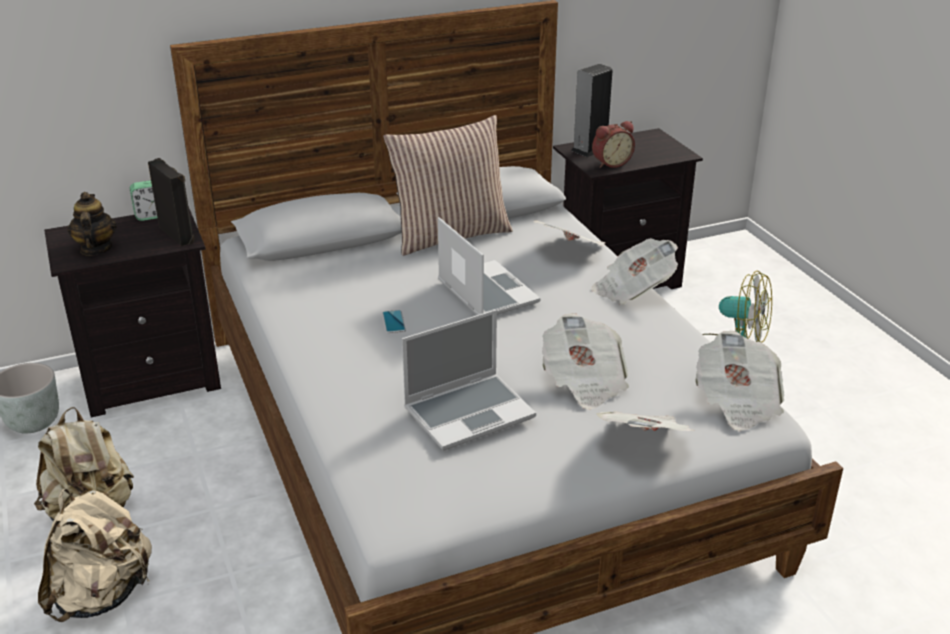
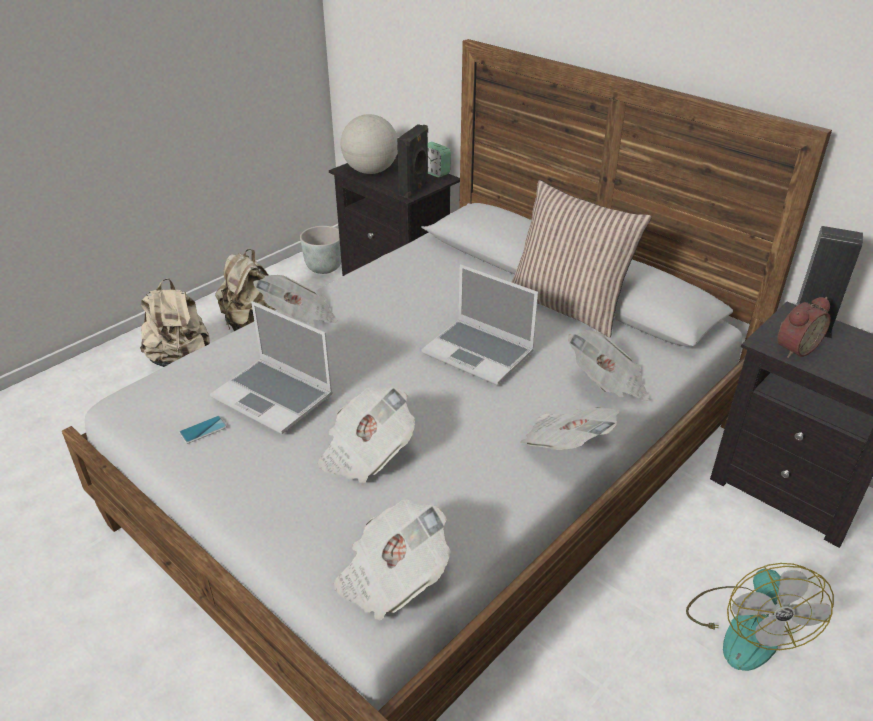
camera: 65 degrees right, 5 degrees up
(95, 249) = (370, 171): teapot -> globe
(393, 322) = (392, 321): phone -> phone (203, 430)
(485, 292) = (480, 353): laptop -> laptop turned 90 degrees clockwise
(610, 163) = (794, 348): alarm clock -> alarm clock turned 75 degrees counterclockwise
(645, 441) = (282, 519): newspaper -> newspaper (299, 318)

